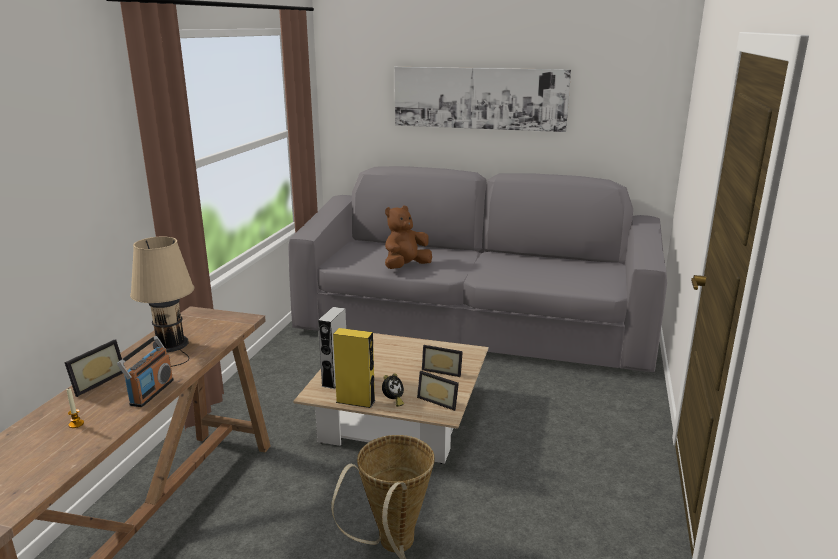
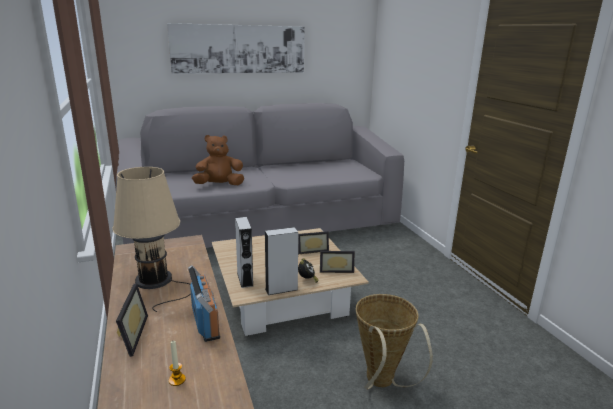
camera: 35 degrees left, 0 degrees up
(355, 401) = (281, 289): yellow speaker -> grey speaker
(406, 267) = (219, 185): brown plush toy -> brown plush toy turned 60 degrees clockwise

